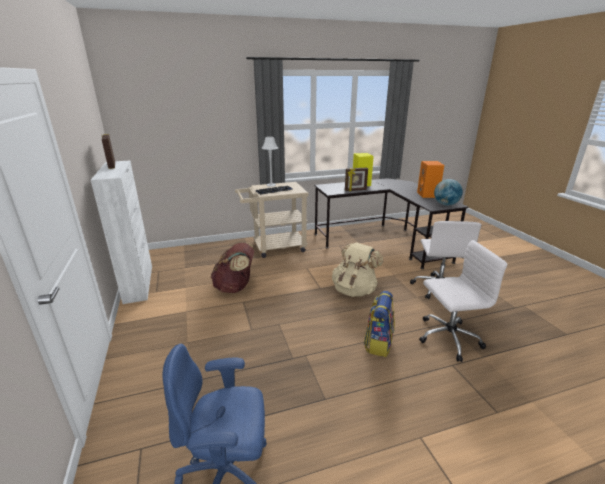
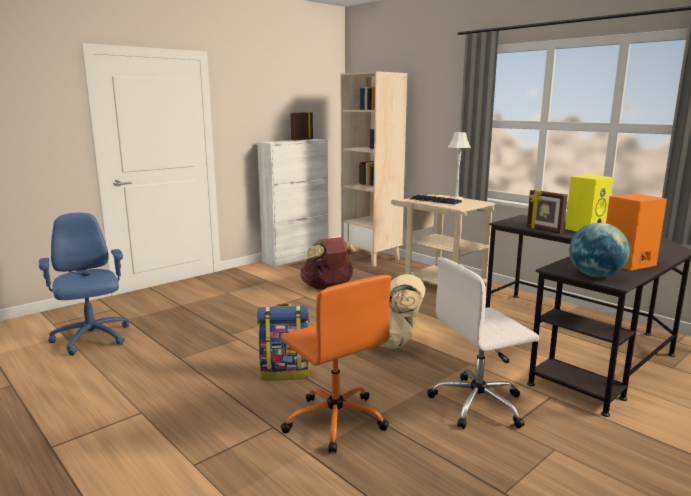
camera: 65 degrees right, 10 degrees down
(191, 253) = (371, 258): none -> beige bookcase
(447, 338) = (335, 420): white office chair -> orange office chair

